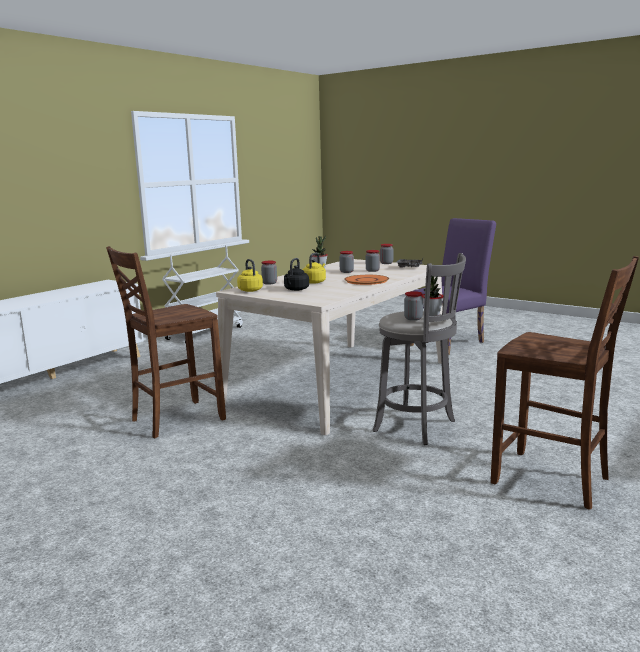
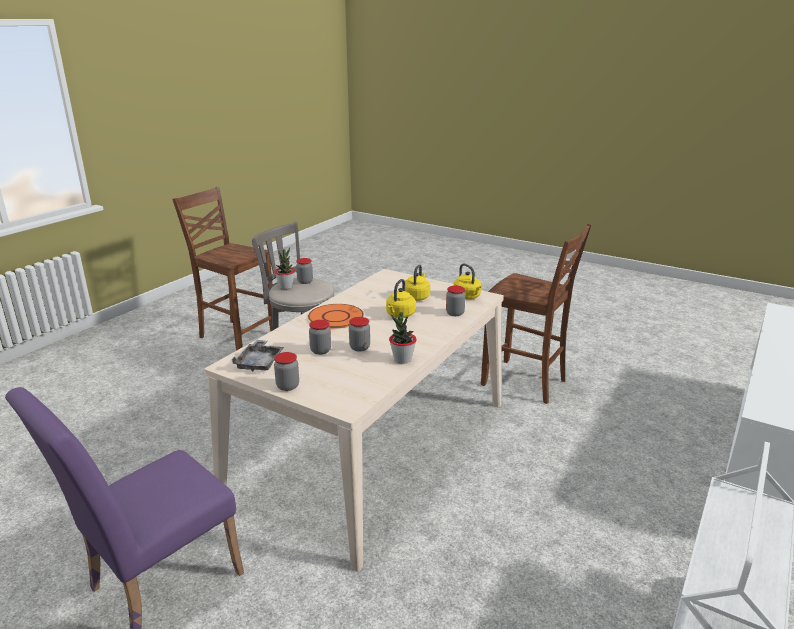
camera: 175 degrees right, 10 degrees up
(175, 420) = (525, 383): brown chair -> brown chair turned 75 degrees clockwise
(296, 289) = (416, 297): black kettle -> yellow kettle

